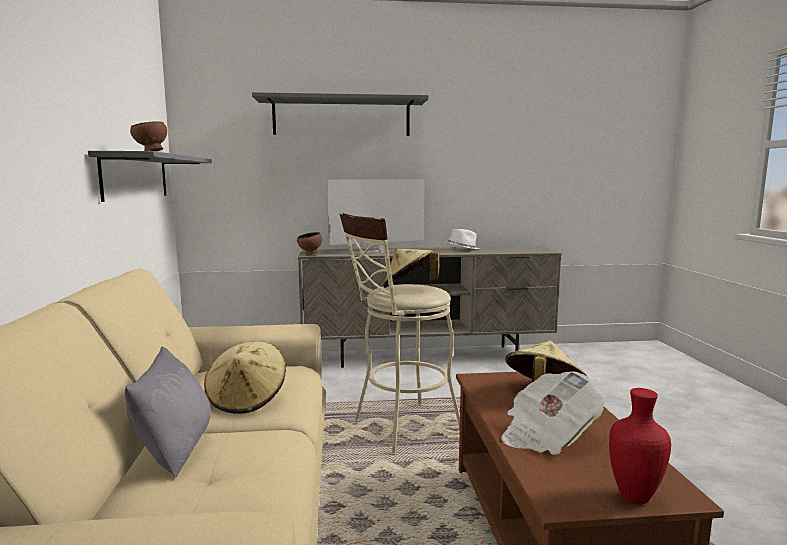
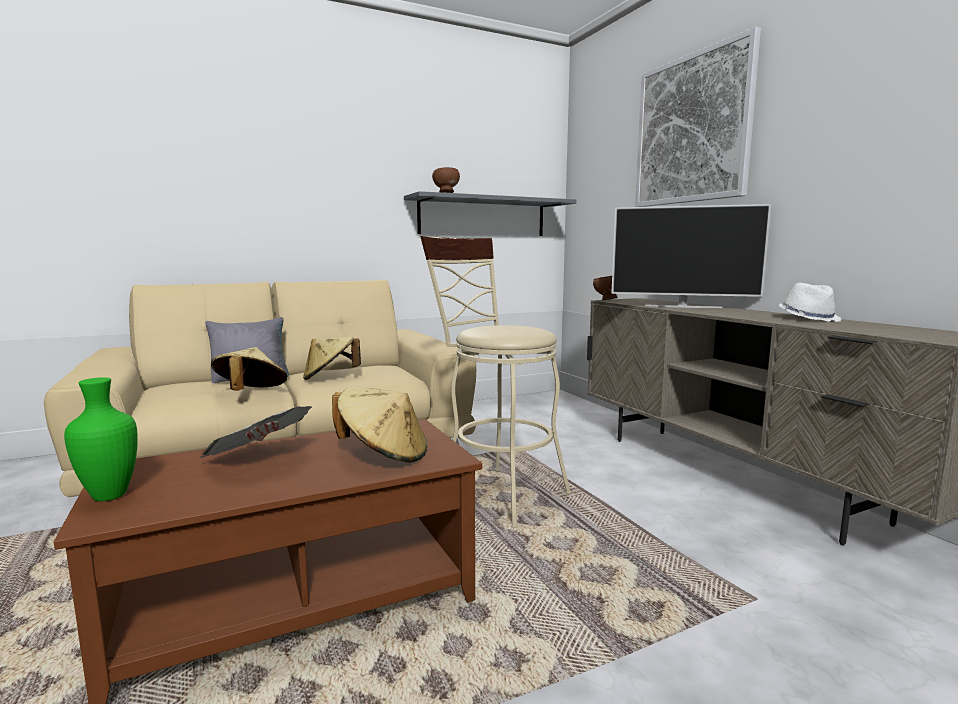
camera: 70 degrees right, 0 degrees up
(341, 117) = (692, 129): grey shelf -> picture
(379, 252) = (682, 307): television -> television turned 150 degrees clockwise
(409, 288) = (508, 328): beige hat -> beige hat (250, 393)
(632, 497) = (110, 495): red vase -> green vase

